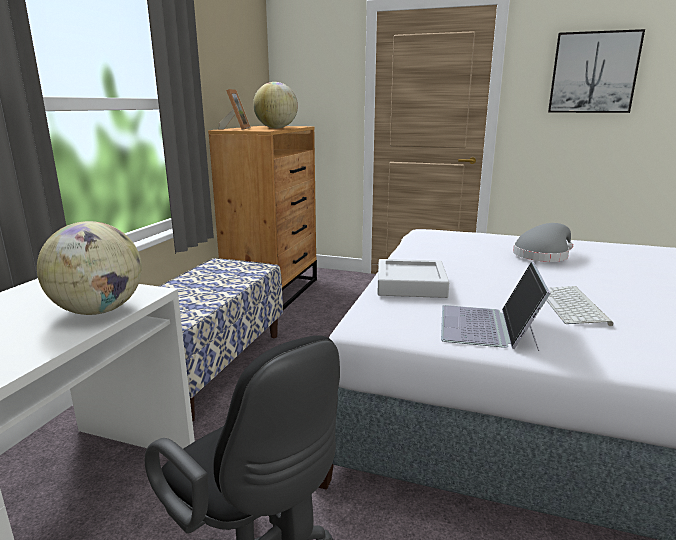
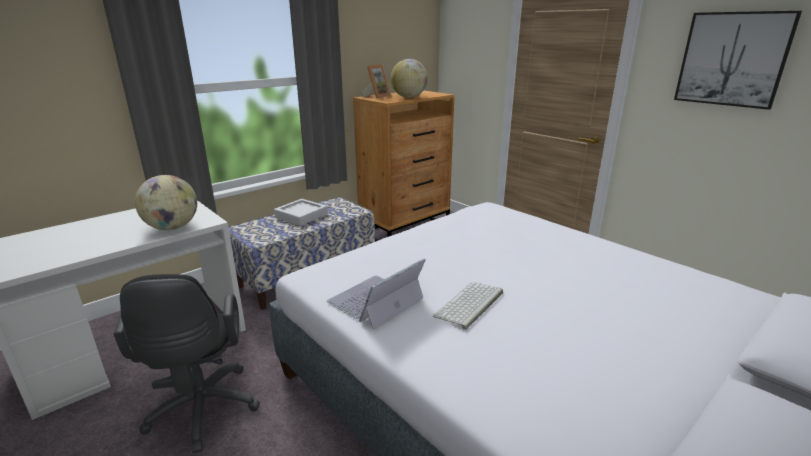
camera: 30 degrees right, 5 degrees up
(410, 285) = (384, 253): grey tray -> grey tray (301, 216)
(542, 255) = (539, 252): grey hat -> none

